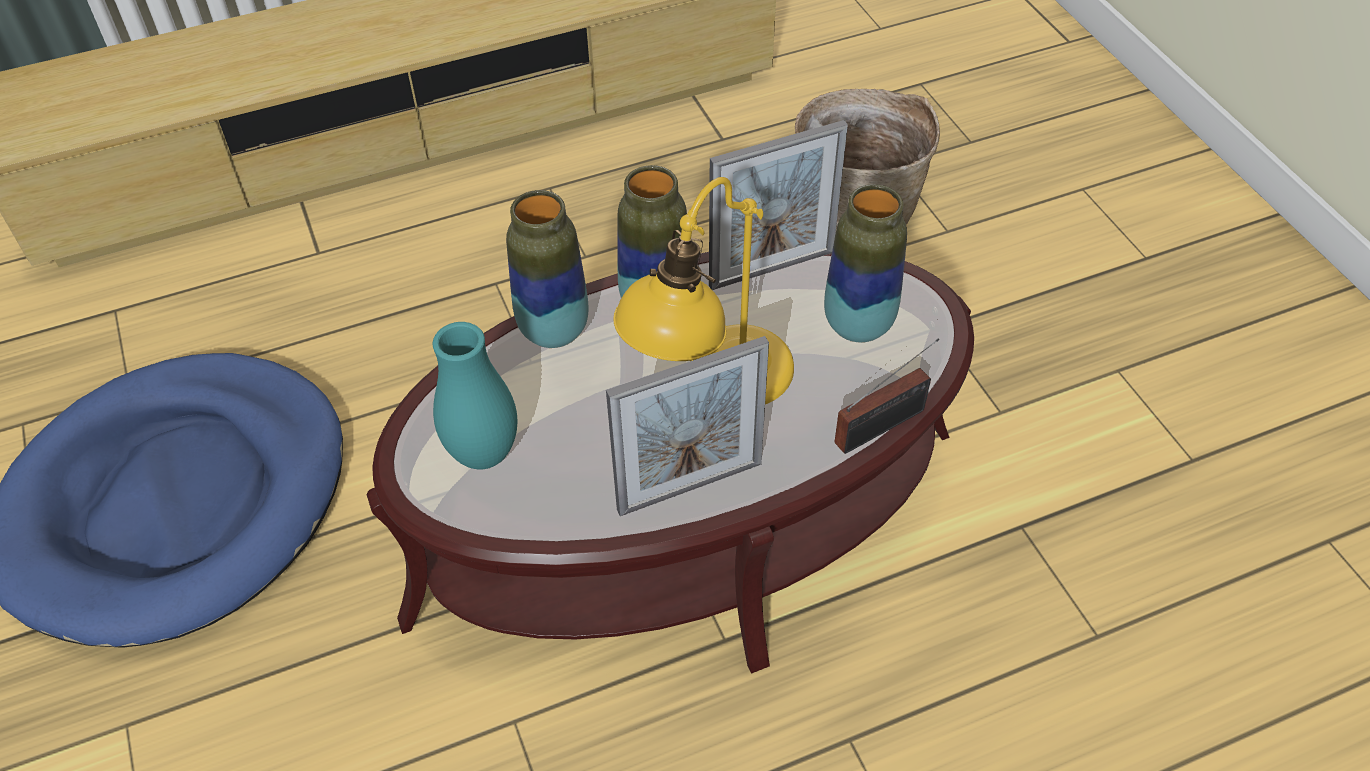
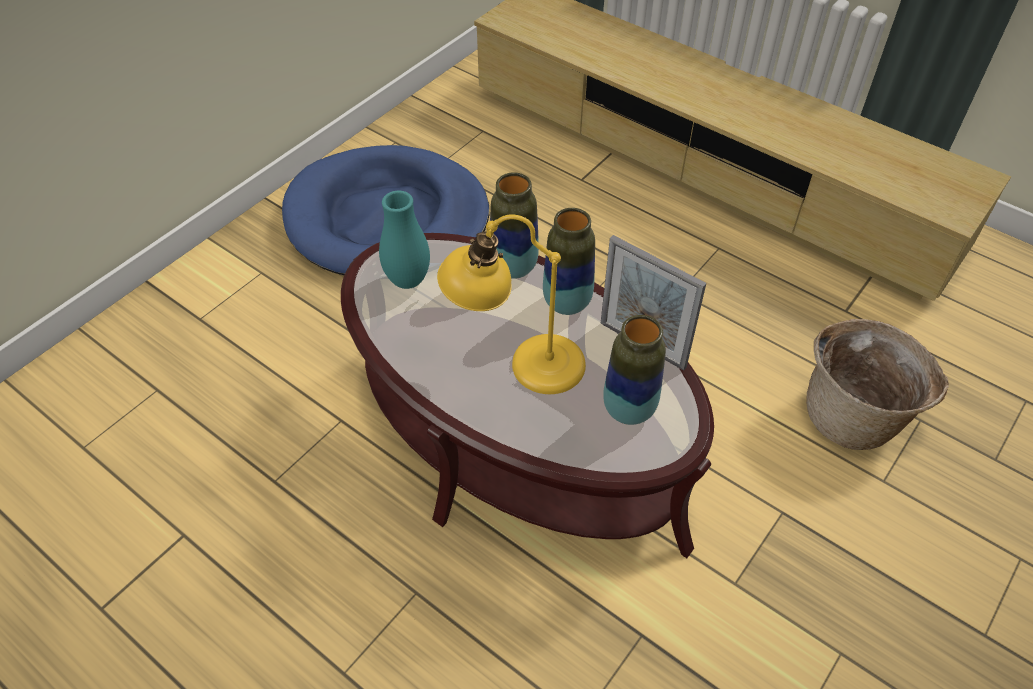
camera: 60 degrees right, 0 degrees up
(690, 487) = (441, 379): picture frame -> none
(885, 425) = (552, 457): radio -> none

